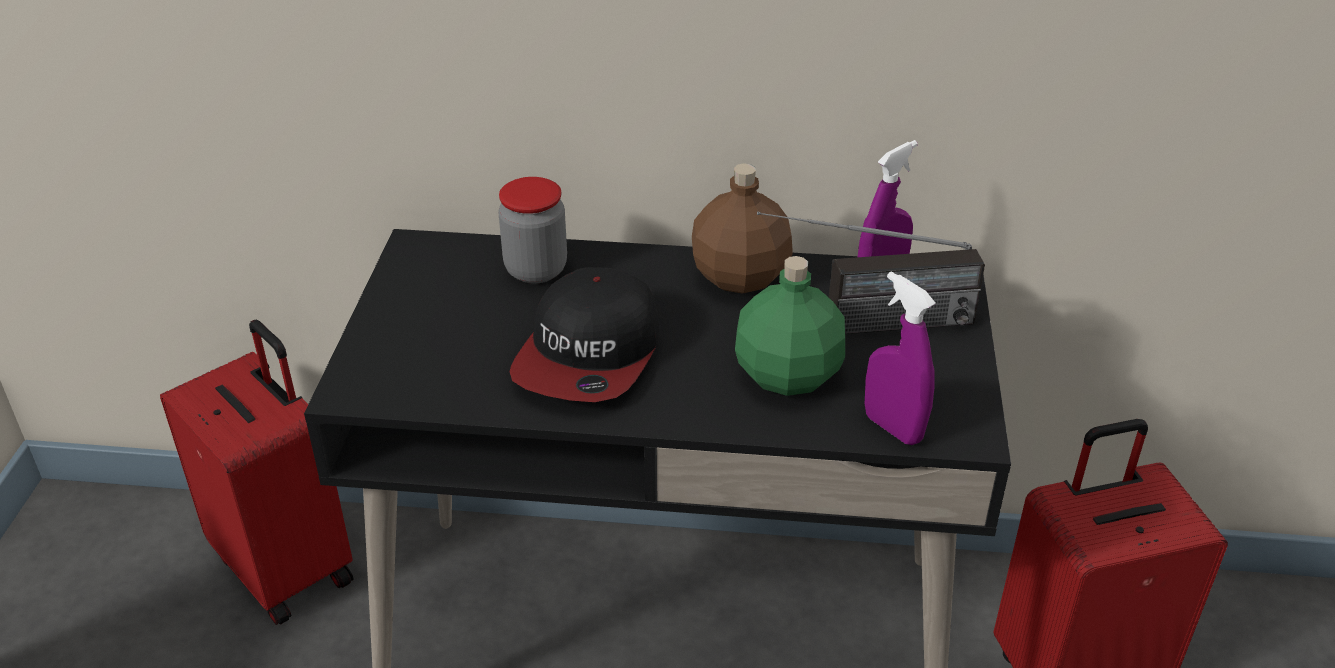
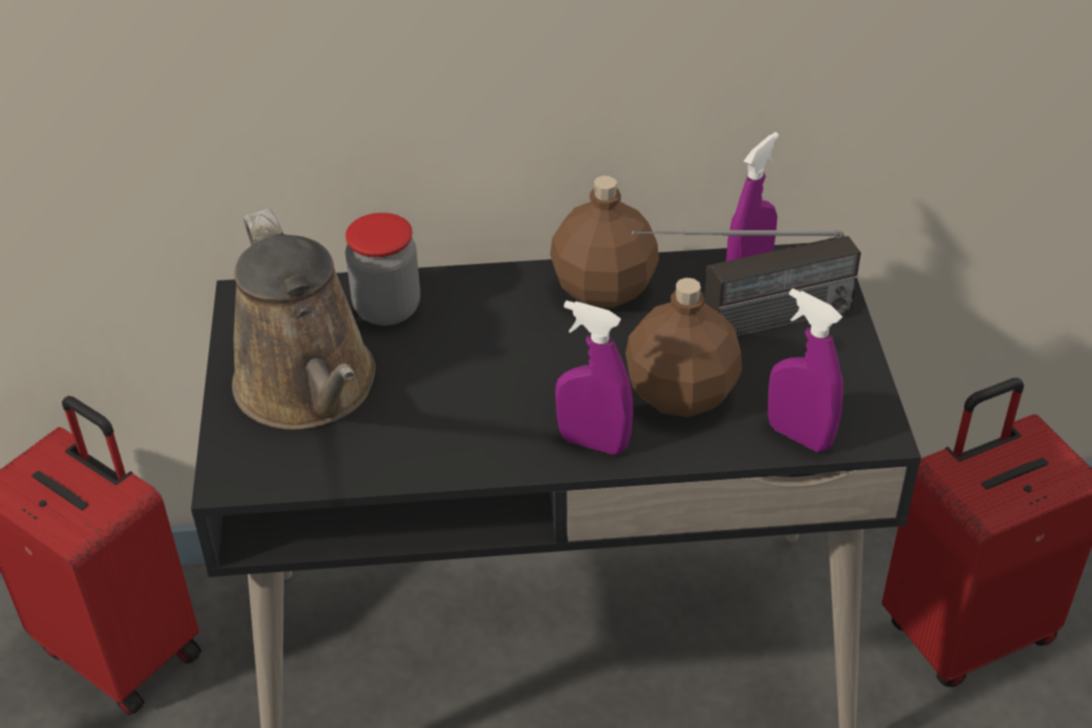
camera: 10 degrees left, 5 degrees up
(444, 327) = (310, 390): none -> brown watering can
(590, 354) = (473, 399): cap -> none
(691, 407) = (593, 443): none -> purple spray bottle
(787, 374) = (680, 392): green bottle -> brown bottle

